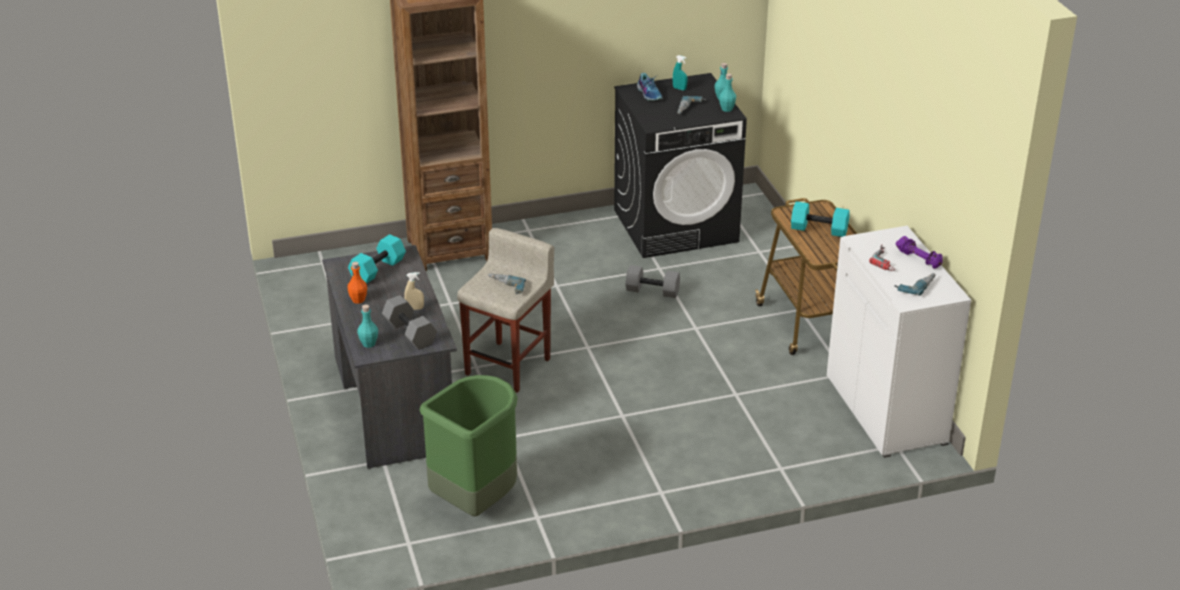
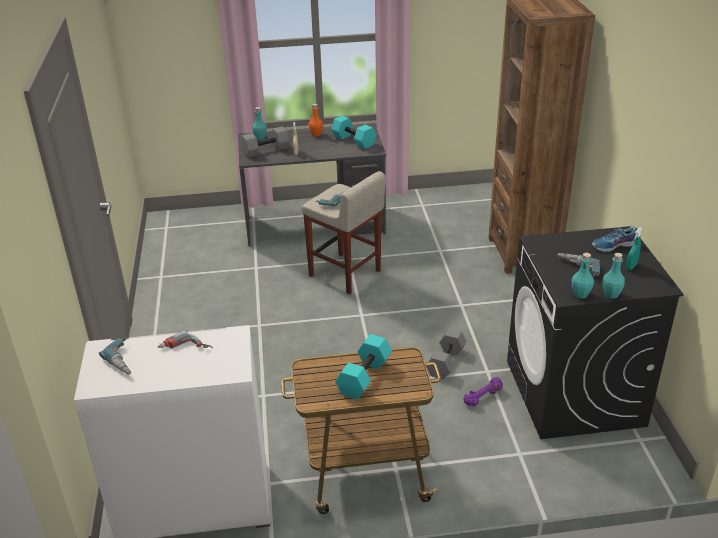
camera: 100 degrees right, 0 degrees up
(475, 501) = (192, 253): green trash can -> none
(919, 259) = (175, 375): purple dumbbell -> purple dumbbell (483, 397)

